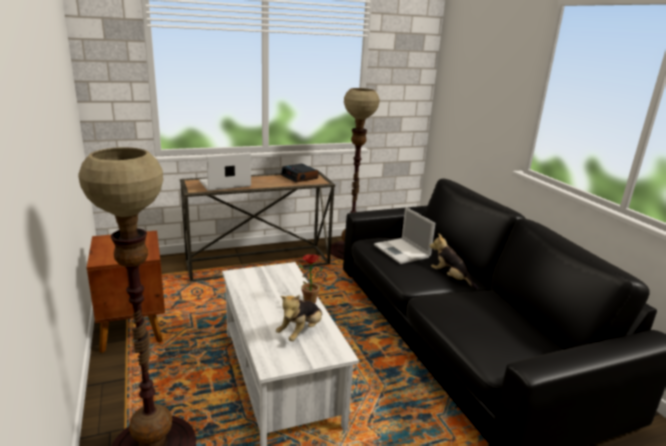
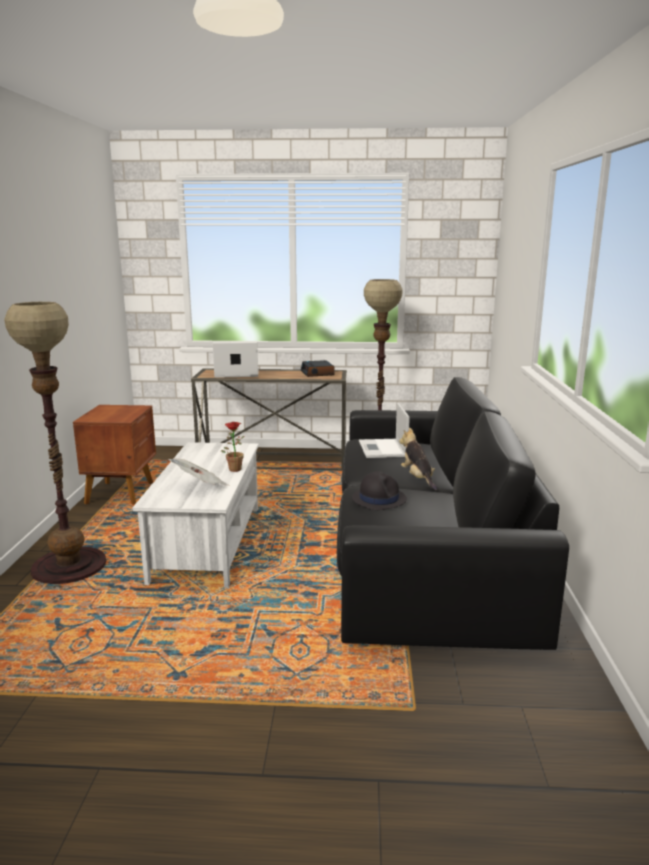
camera: 25 degrees right, 5 degrees down
(301, 332) = (200, 486): plush toy -> newspaper
(463, 312) = (379, 499): none -> black hat

